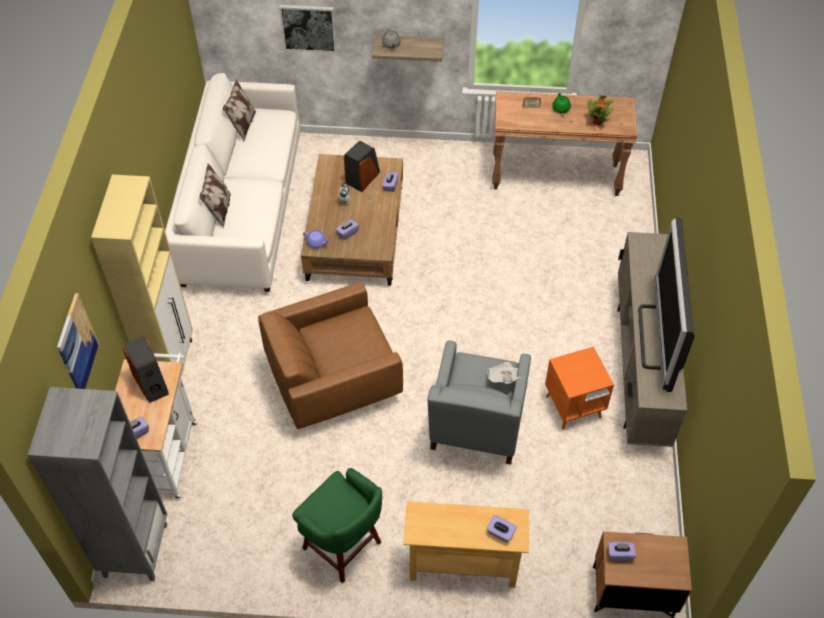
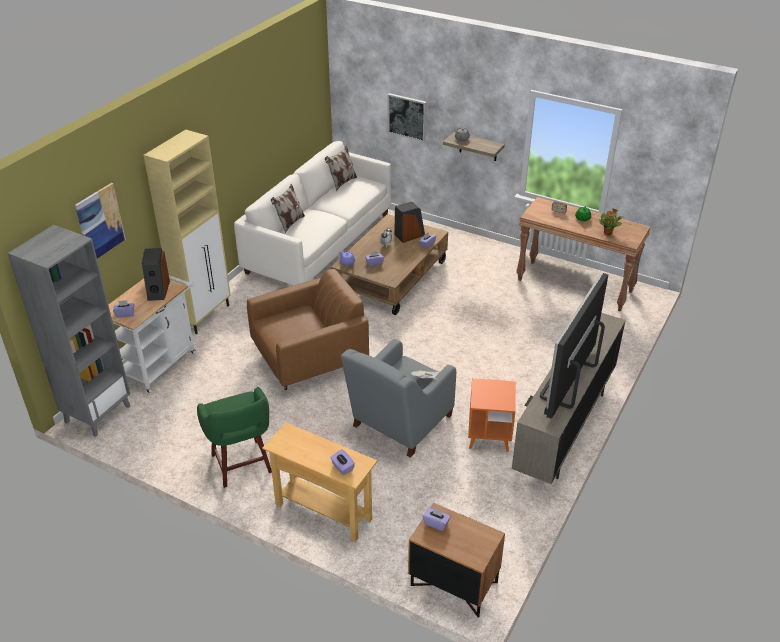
camera: 25 degrees right, 15 degrees down
(333, 381) = (310, 359): brown armchair -> brown armchair turned 150 degrees clockwise

